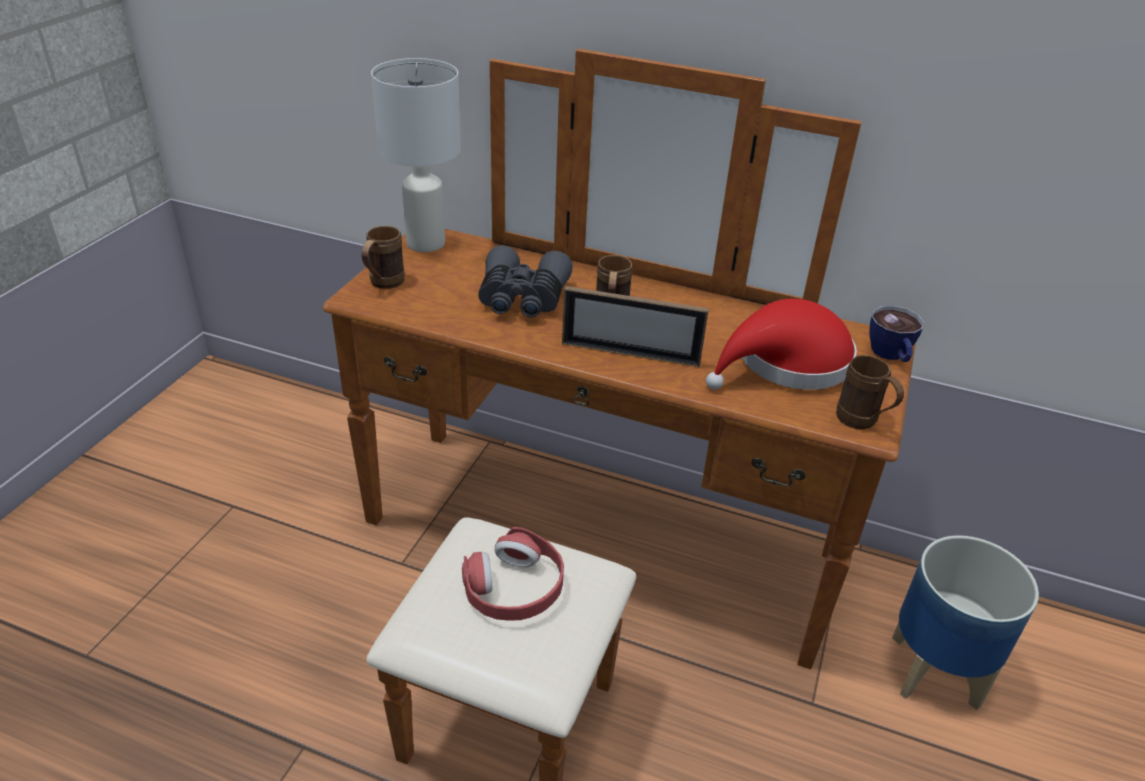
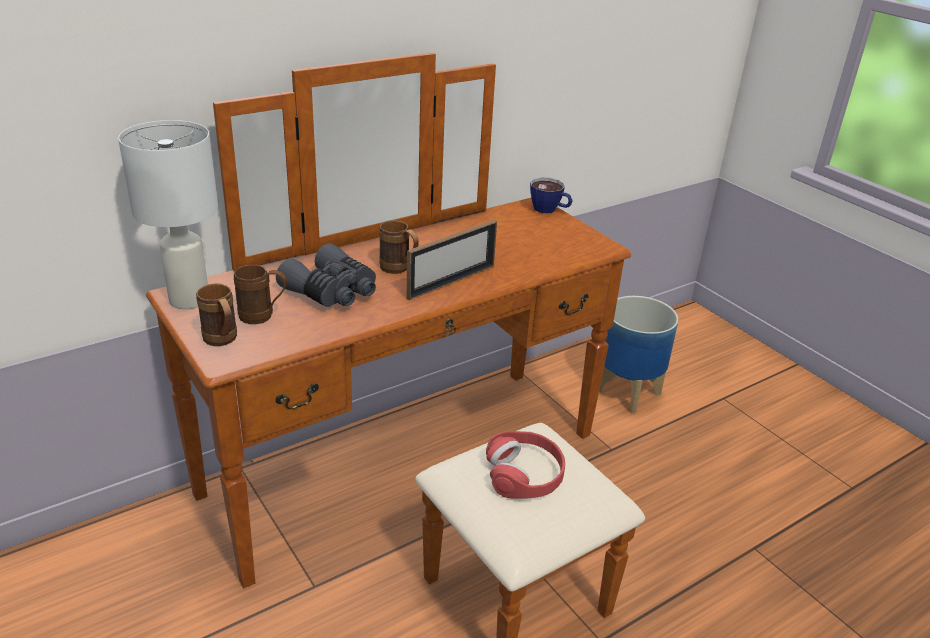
camera: 55 degrees left, 5 degrees down
(786, 363) = (522, 240): red hat -> none
(863, 423) = (598, 246): brown mug -> brown mug (263, 317)

